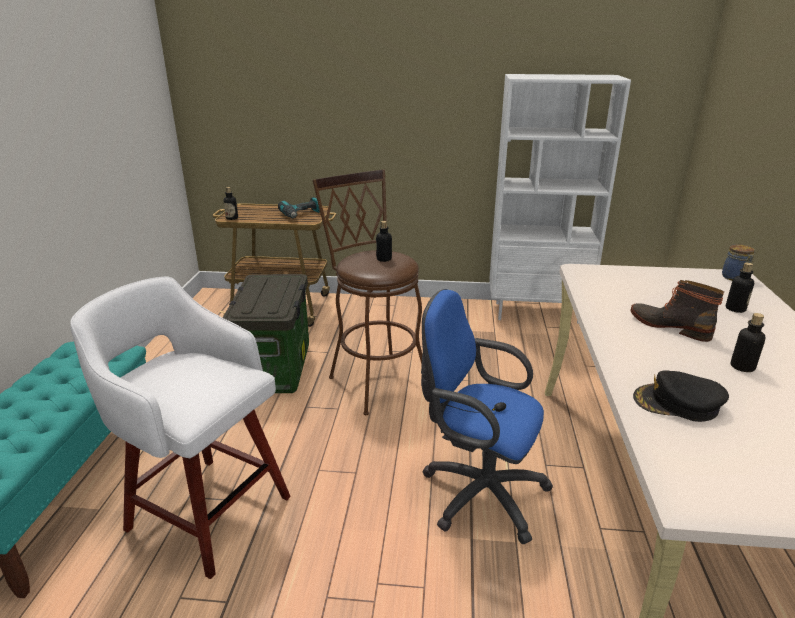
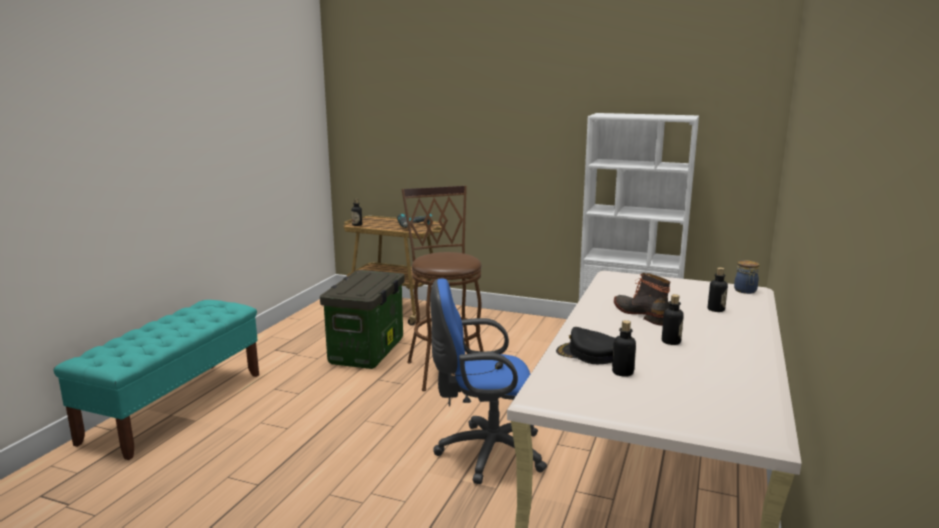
camera: 15 degrees right, 10 degrees down
(206, 510) = (268, 432): white stool -> none
(384, 259) = (452, 257): bottle -> bottle (622, 372)
(477, 492) = (485, 453): blue office chair -> blue office chair turned 45 degrees counterclockwise

